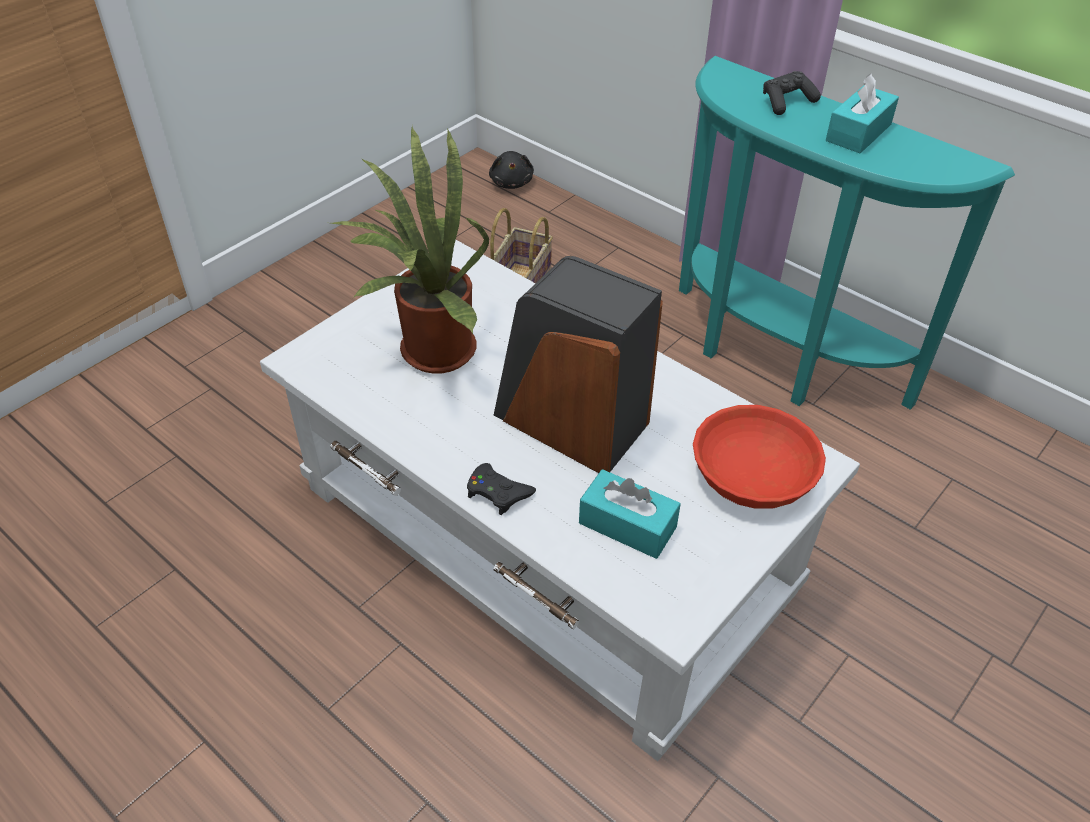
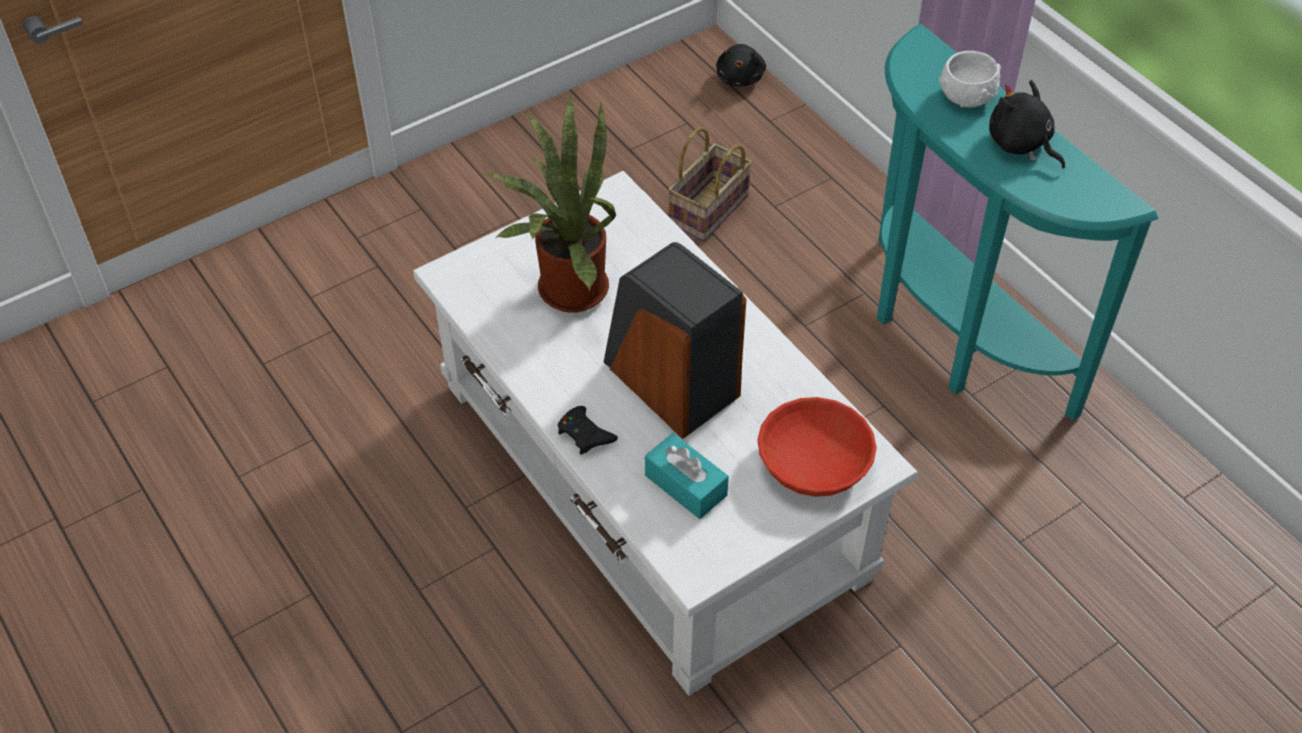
camera: 15 degrees right, 5 degrees up
(787, 102) = (966, 96): black game controller -> white bowl
(858, 132) = (1021, 144): turquoise tissue box -> black plush toy

